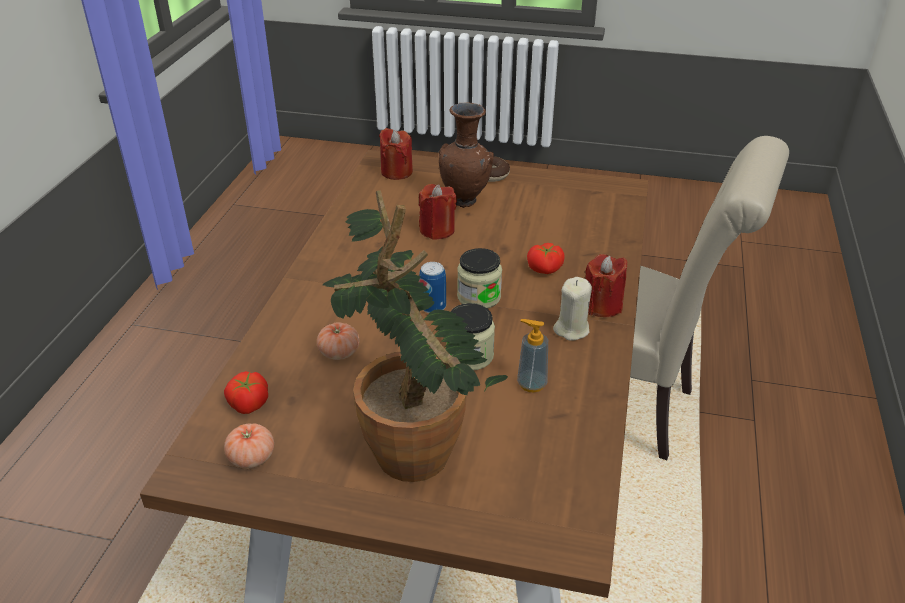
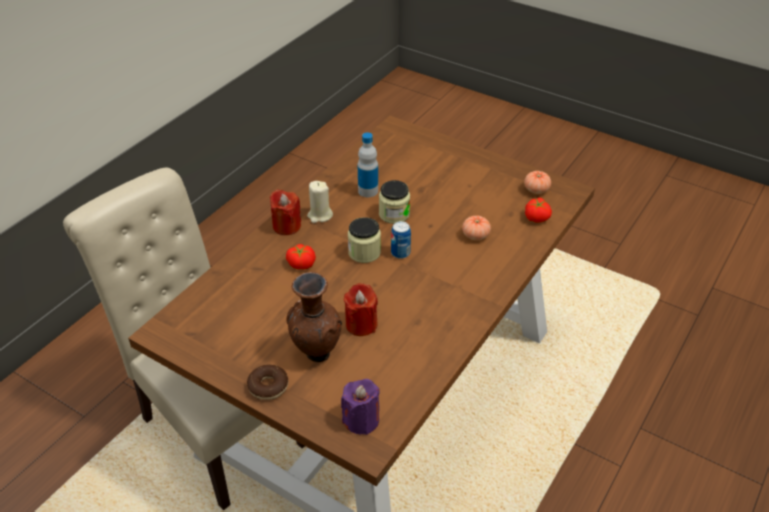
camera: 160 degrees left, 5 degrees up
(396, 172) = (361, 420): red candle -> purple candle
(412, 440) = (448, 179): potted plant -> none
(531, 384) = (368, 191): soap dispenser -> bottle

